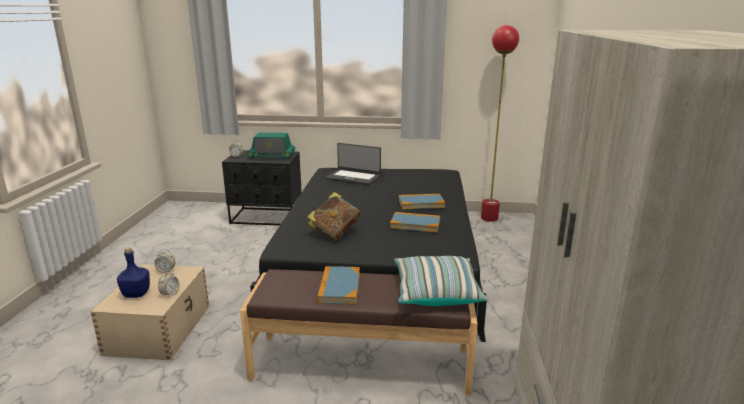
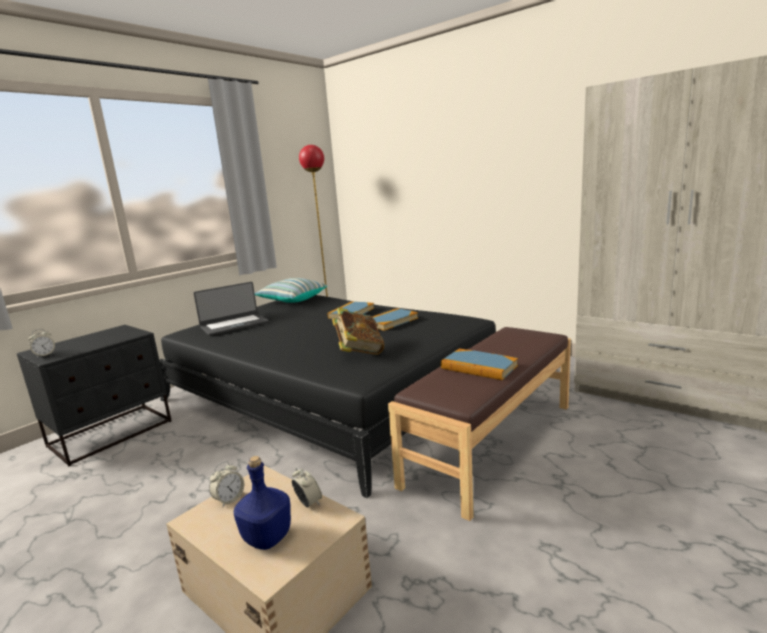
camera: 55 degrees left, 5 degrees down
(271, 156) = (102, 337): radio -> none
(435, 292) = (522, 337): pillow -> pillow (292, 300)

